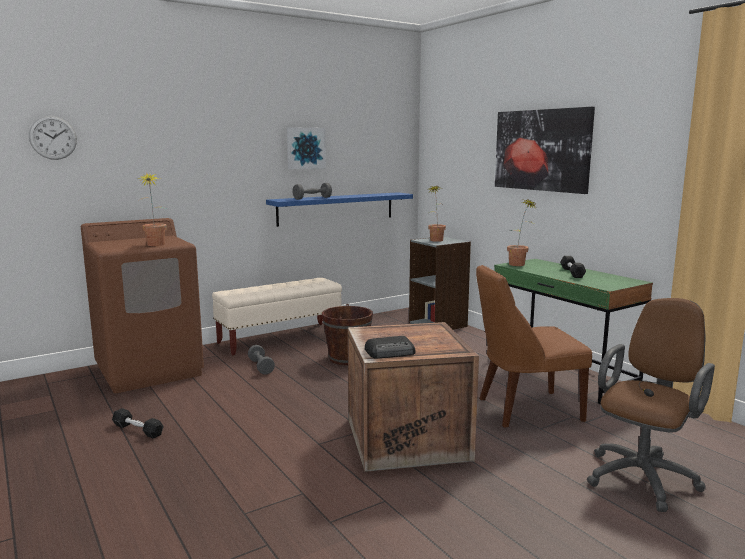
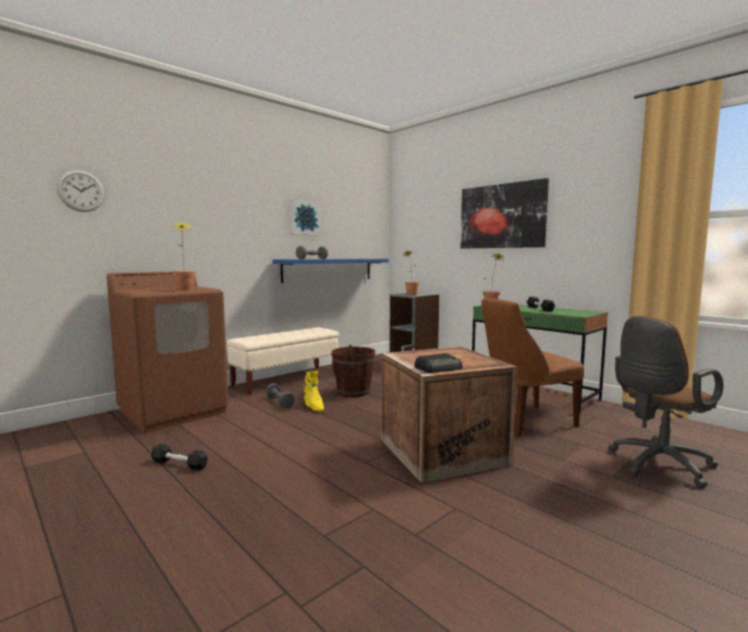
camera: 10 degrees left, 5 degrees down
(295, 374) = (313, 406): none -> yellow boot
(643, 476) = (657, 465): brown office chair -> brown office chair turned 150 degrees counterclockwise

